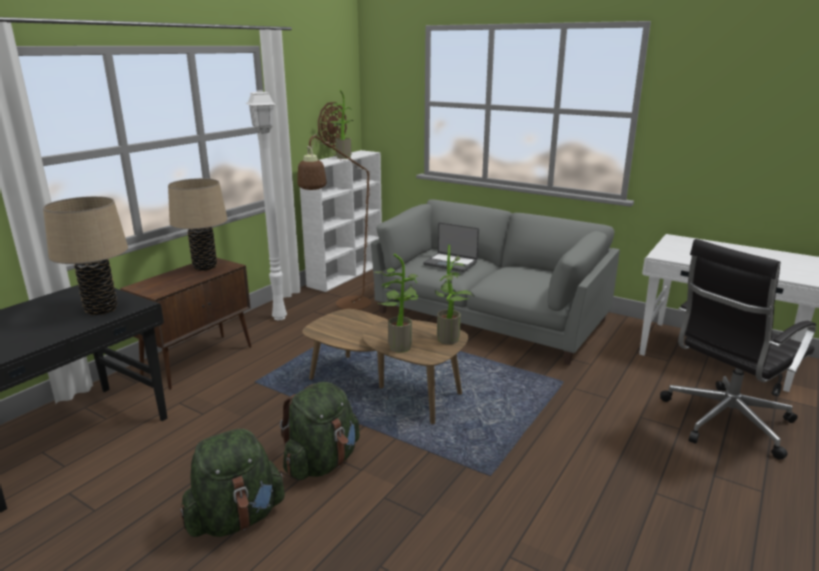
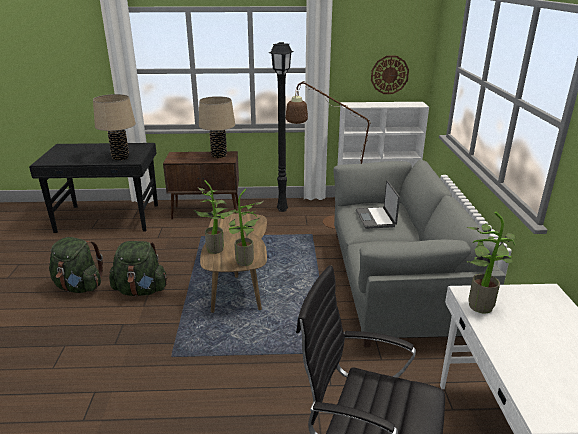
camera: 55 degrees right, 5 degrees up
(280, 317) = (283, 209): white floor lamp -> black floor lamp
(342, 157) = (385, 104): potted plant -> potted plant (479, 304)

